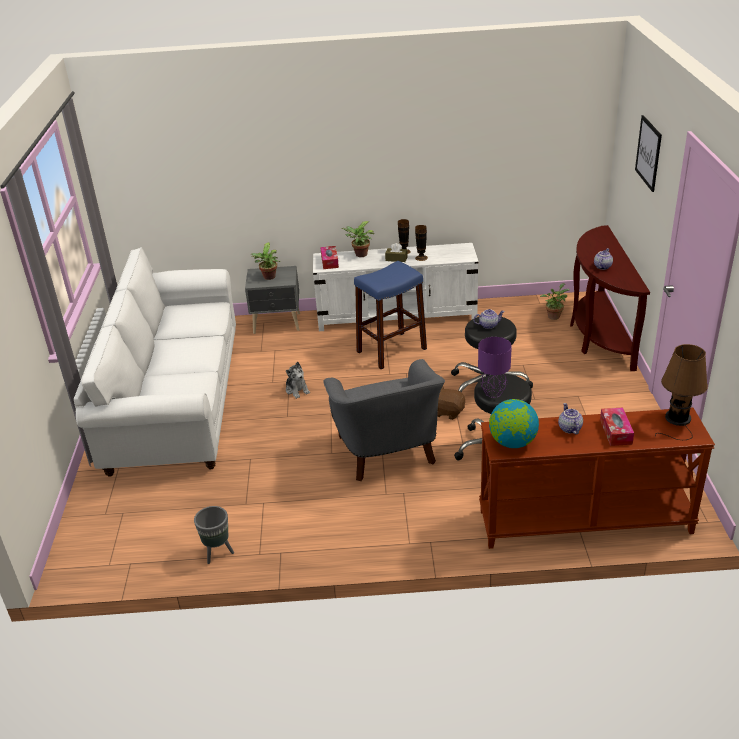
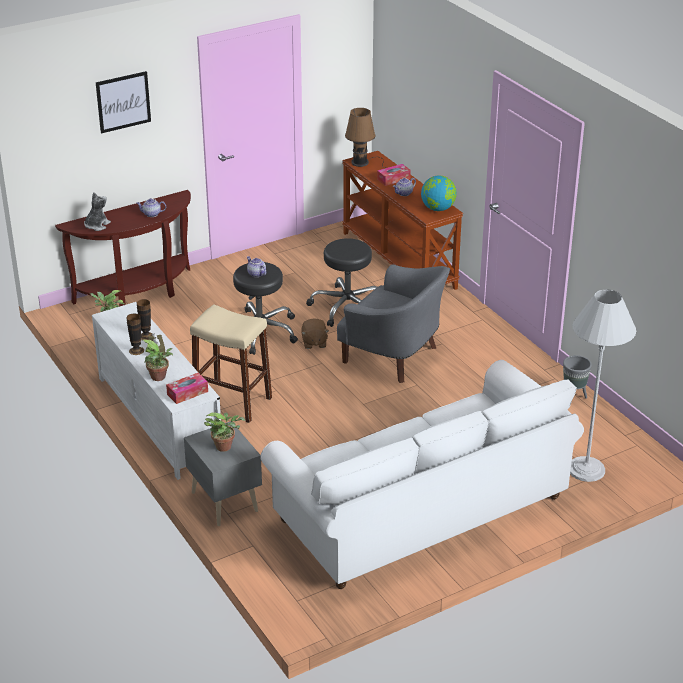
camera: 120 degrees left, 0 degrees up
(118, 512) = (586, 469): none -> white floor lamp
(297, 390) = (342, 437): plush toy -> plush toy (96, 225)
(387, 453) = (394, 357): grey armchair -> grey armchair turned 75 degrees clockwise
(391, 350) = (232, 401): blue stool -> beige stool
(493, 392) = (357, 251): purple table lamp -> none

